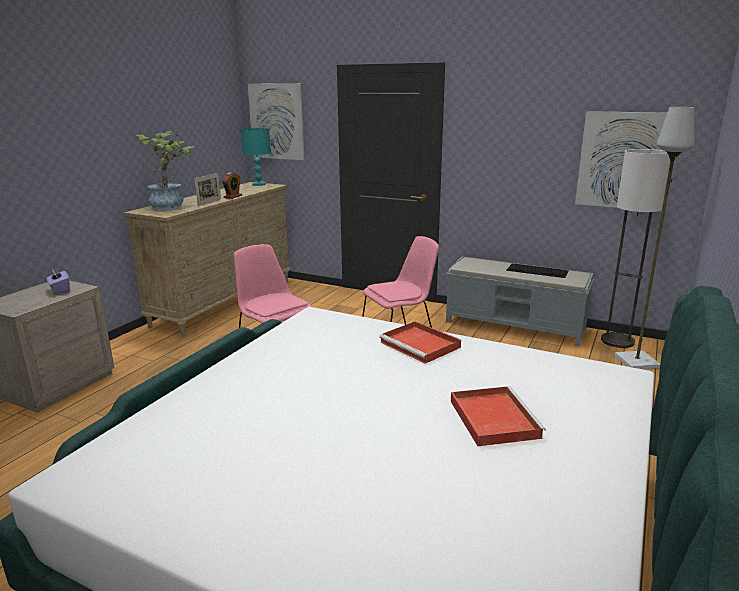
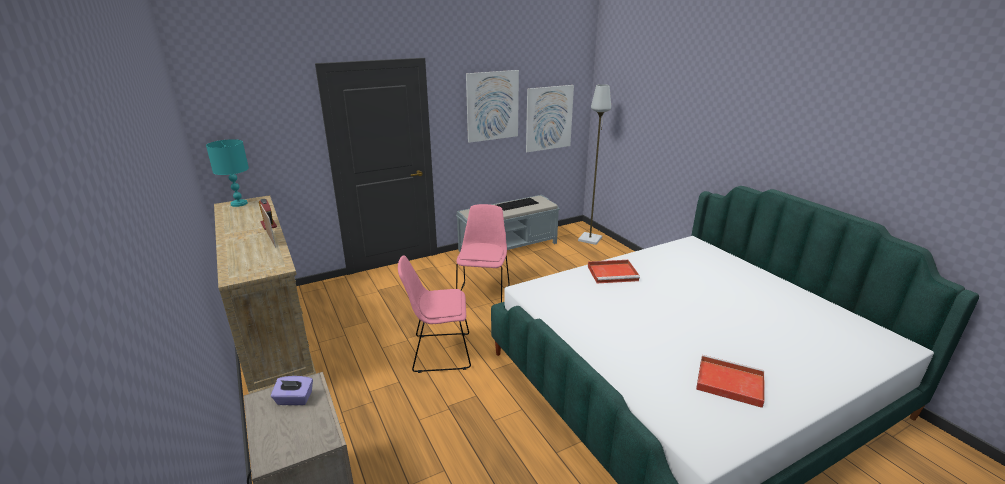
camera: 55 degrees left, 5 degrees up
(171, 205) = (244, 258): potted plant -> none
(276, 121) = (240, 129): picture -> picture (492, 106)
(492, 418) = (713, 287): red tray -> red tray (728, 383)
(617, 341) = (564, 232): floor lamp -> none

